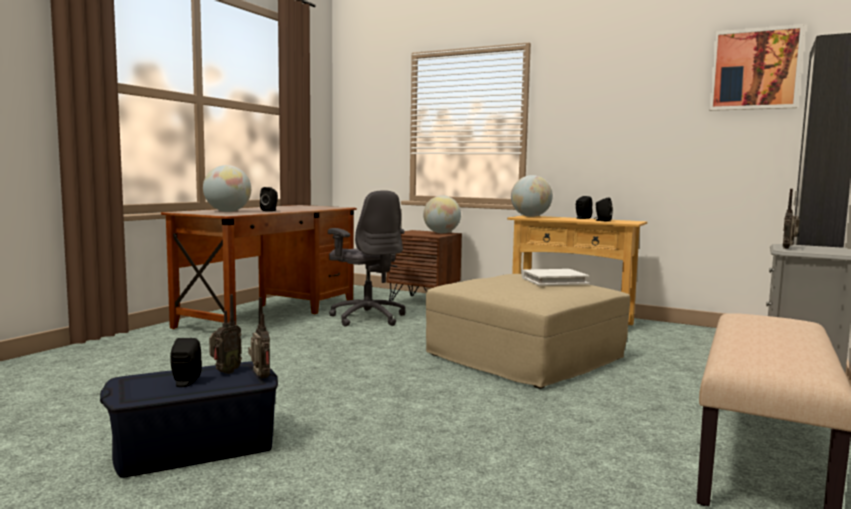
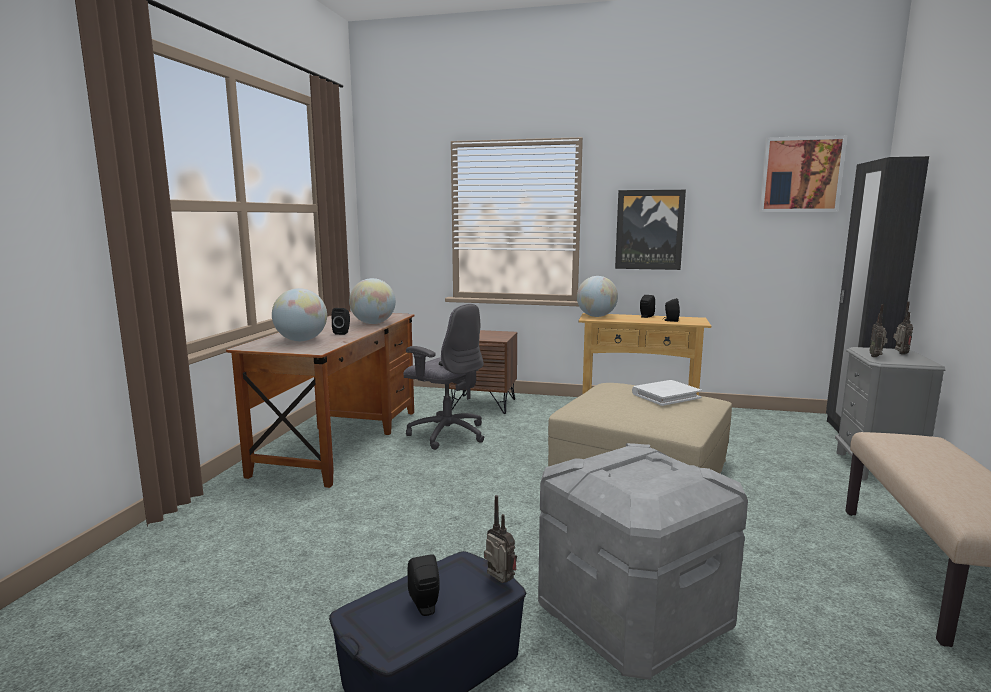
camera: 15 degrees left, 5 degrees up
(225, 372) = (451, 579): radio -> radio (899, 354)
(398, 444) = (632, 620): none -> grey storage box
(441, 233) = (499, 333): globe -> globe (373, 323)
(594, 132) = (649, 230): none -> picture

